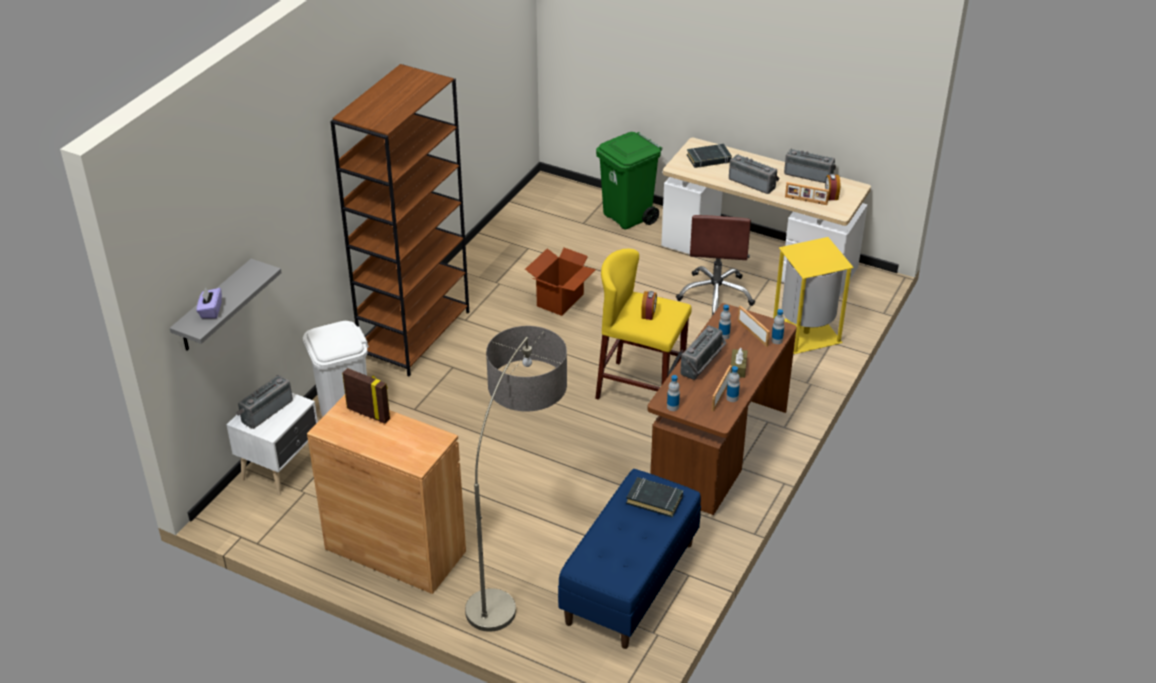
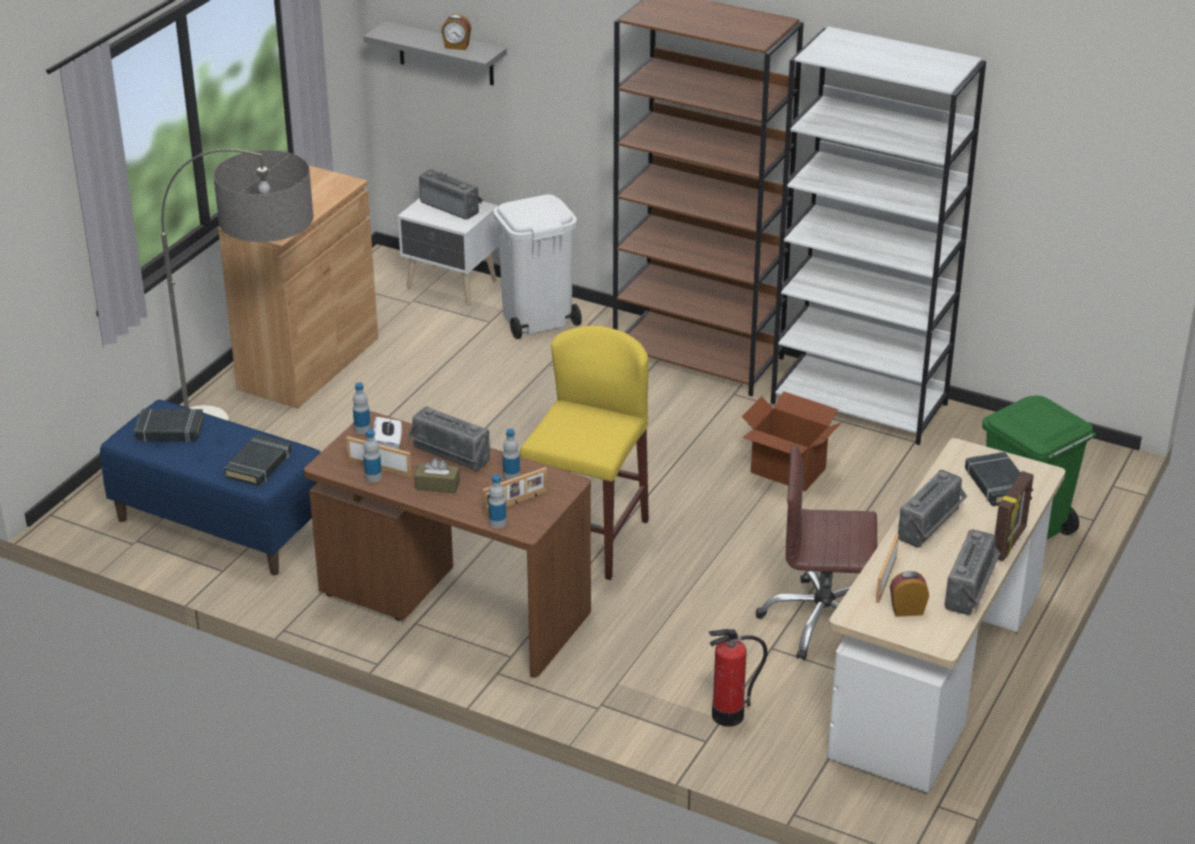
camera: 90 degrees right, 5 degrees down
(210, 311) = (410, 36): purple tissue box -> none
(369, 413) = (330, 194): picture frame -> picture frame (1009, 543)
(482, 266) = (860, 404): none -> white bookcase
(607, 558) = (169, 430): none -> black book
(648, 314) = (580, 426): alarm clock -> alarm clock (456, 46)
(693, 393) = (388, 446): none -> white tissue box
(807, 333) = (728, 715): yellow trash can -> fire extinguisher

